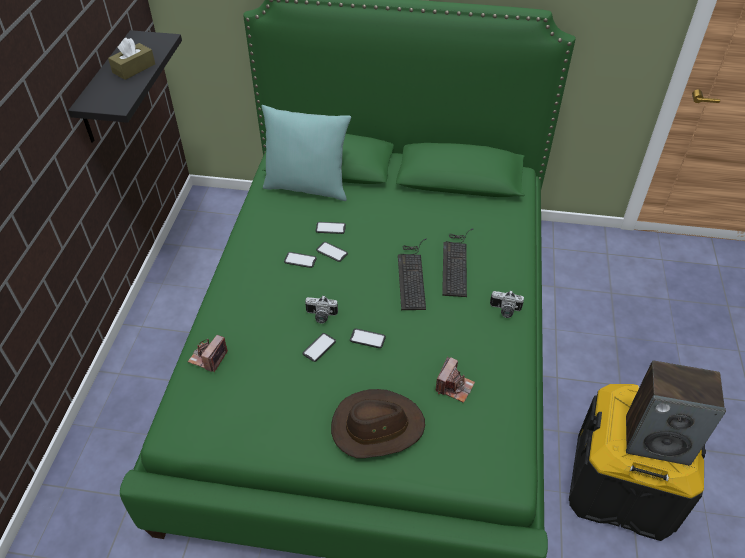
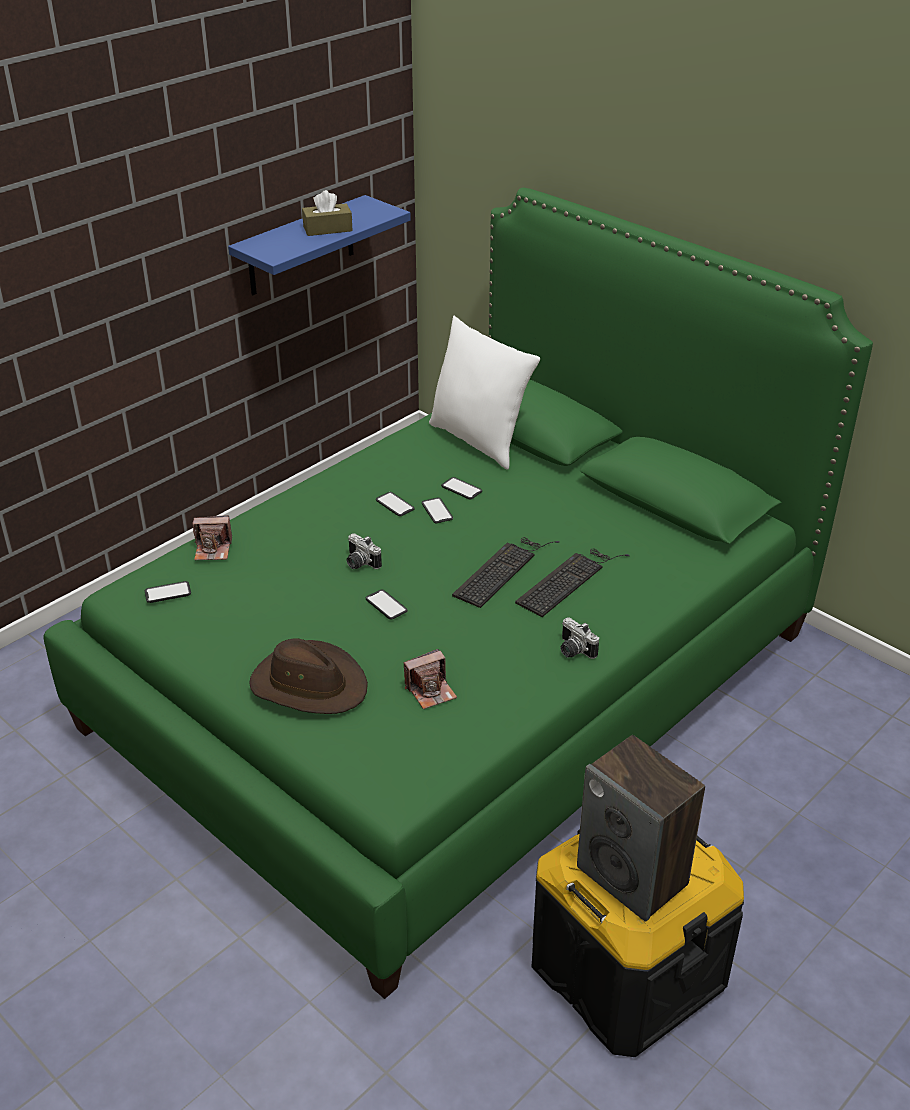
camera: 35 degrees right, 10 degrees down
(107, 89) = (301, 246): black shelf -> blue shelf
(208, 358) = (213, 549): camera -> camera turned 150 degrees counterclockwise
(307, 187) = (479, 440): turquoise pillow -> white pillow
(319, 347) = (327, 589): phone -> phone (168, 593)

